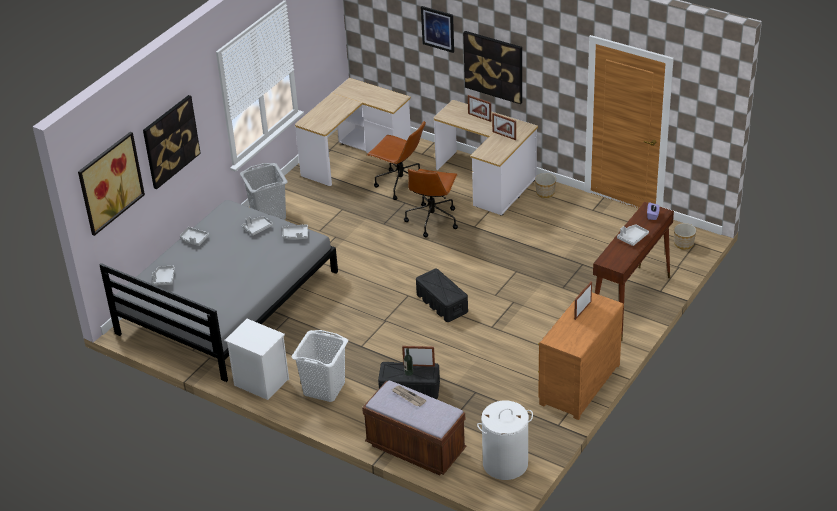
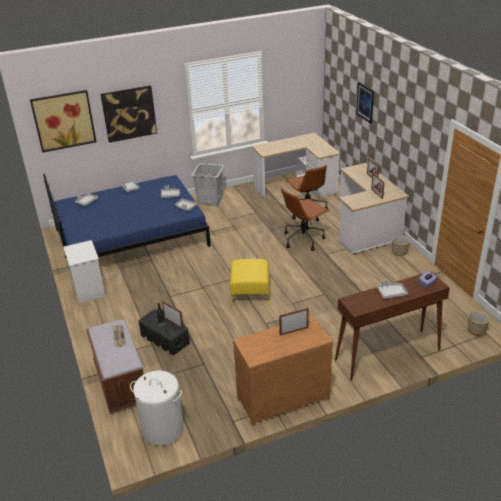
camera: 35 degrees right, 5 degrees down
(227, 302) = (130, 237): grey bed -> blue bed
(324, 388) = (116, 312): white laundry basket -> none
(442, 303) = (250, 293): black storage box -> yellow ottoman
(493, 66) = (391, 139): picture -> none

